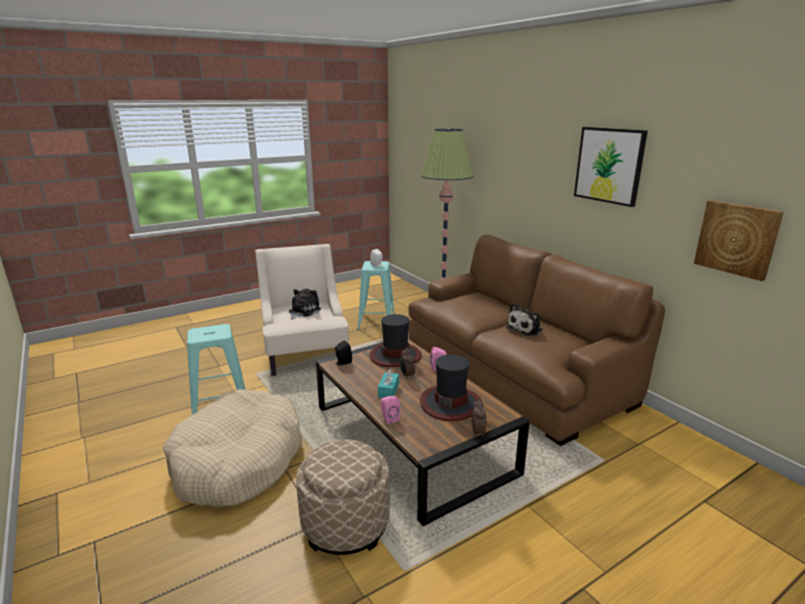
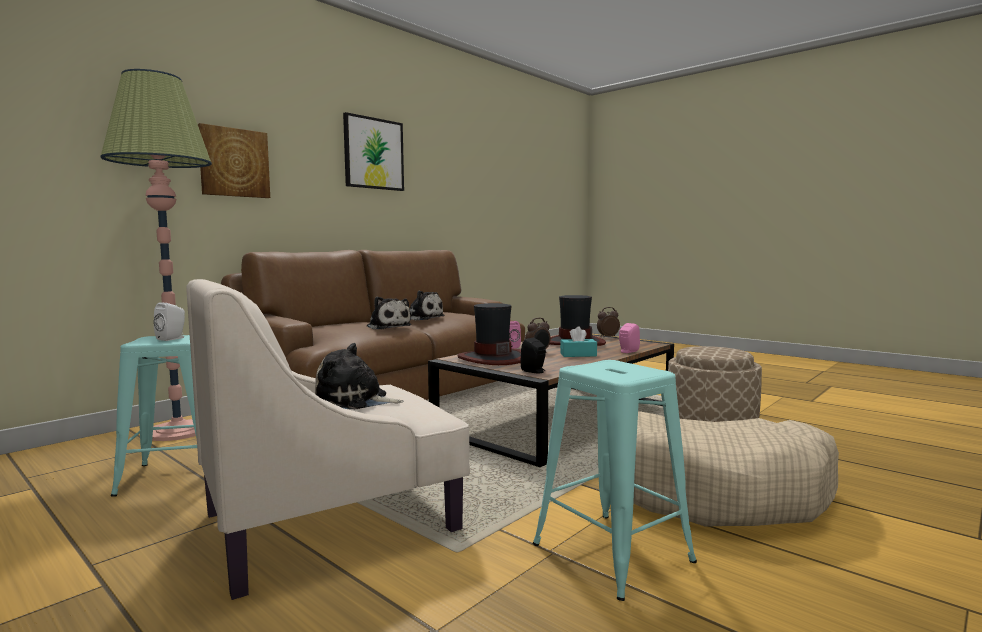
camera: 105 degrees left, 15 degrees down
(479, 316) = (388, 327): none -> plush toy
(737, 239) = (464, 205): picture -> picture (234, 163)

